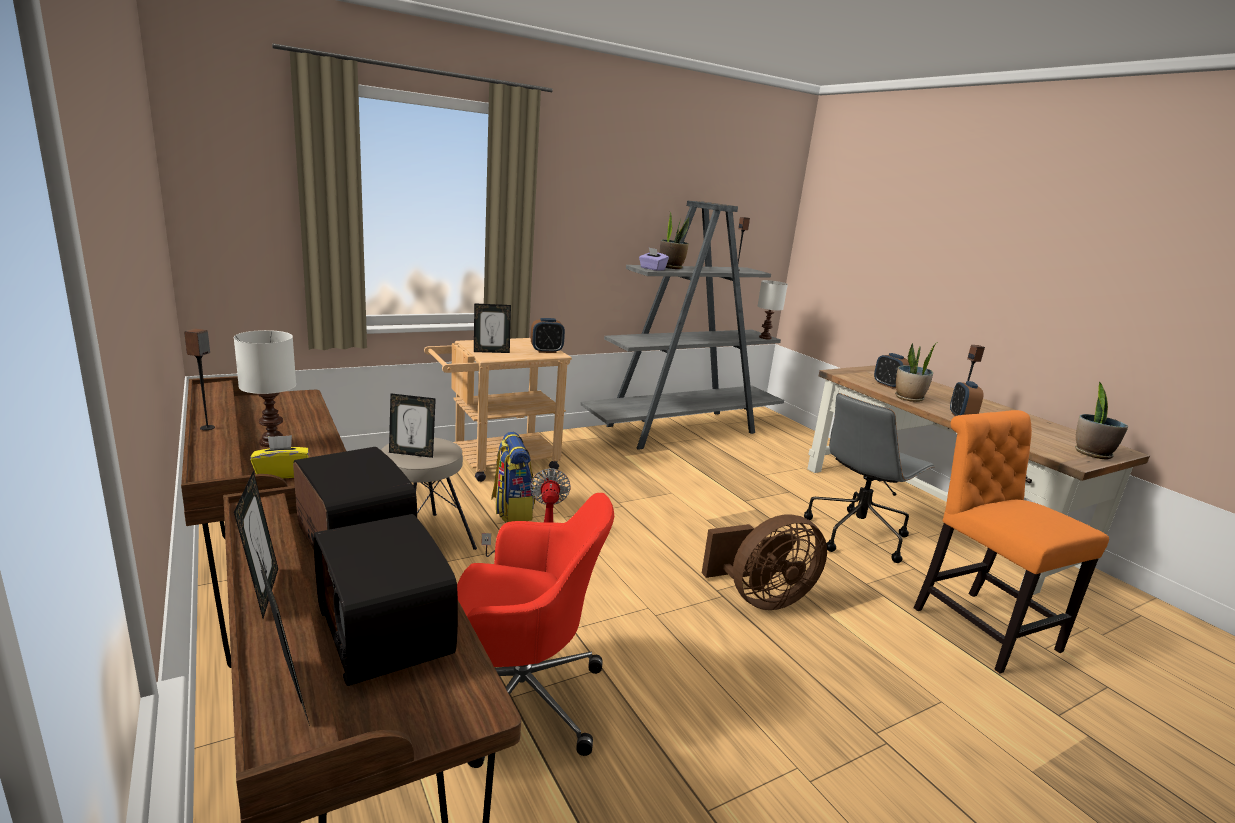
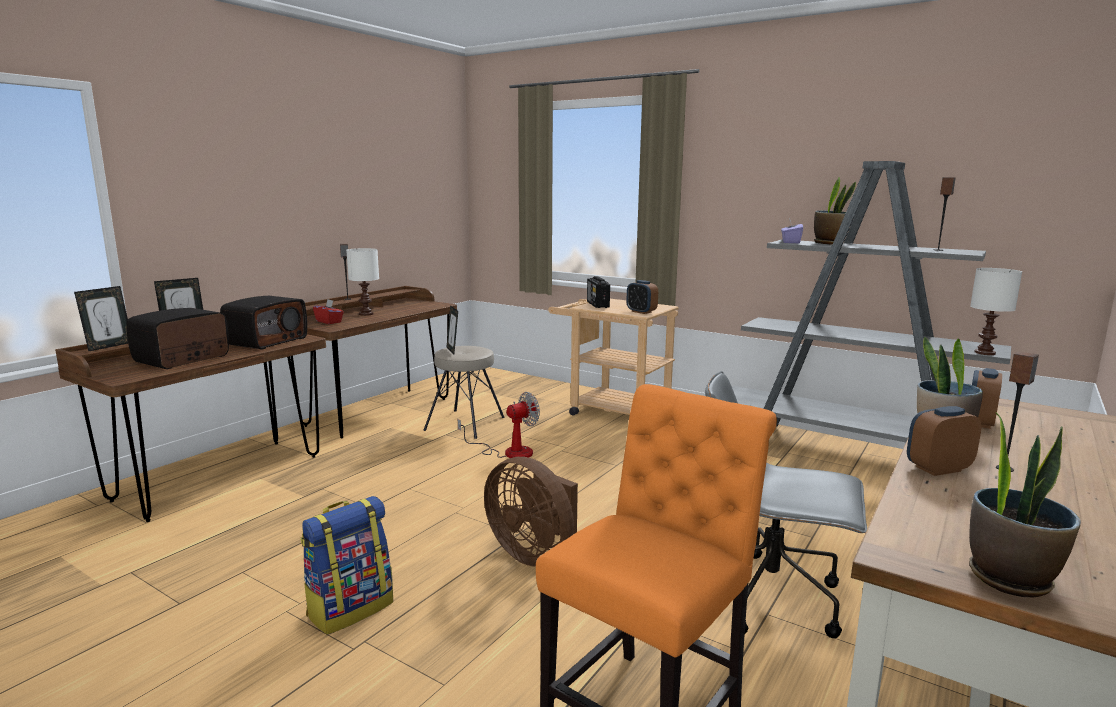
camera: 65 degrees right, 5 degrees down
(282, 473) = (329, 322): yellow tissue box -> red tissue box
(491, 351) = (598, 305): picture frame -> radio
(512, 510) = (545, 433): backpack -> backpack (350, 608)
(518, 697) = (322, 490): red office chair -> none

